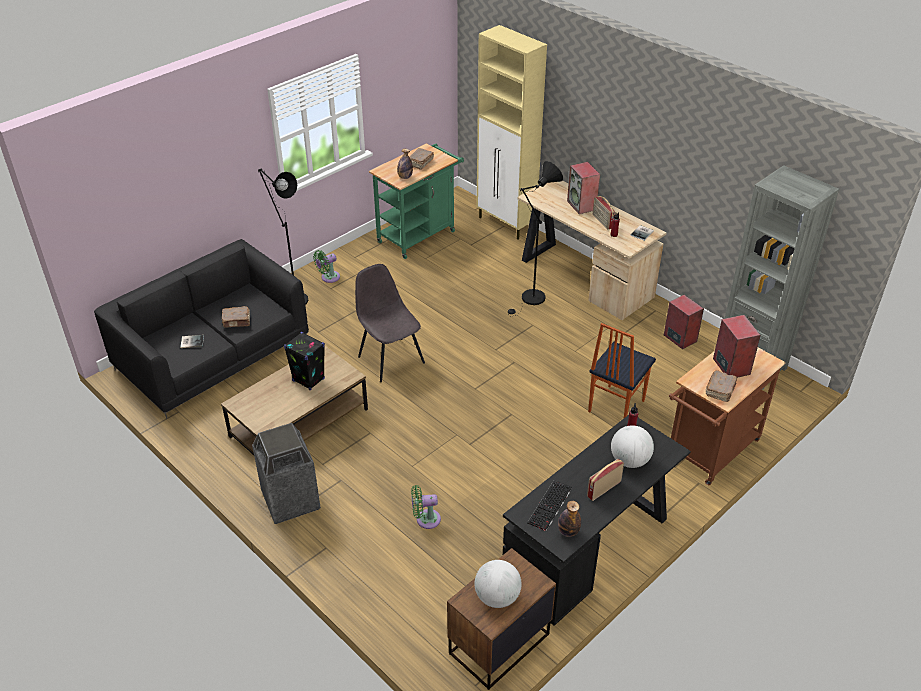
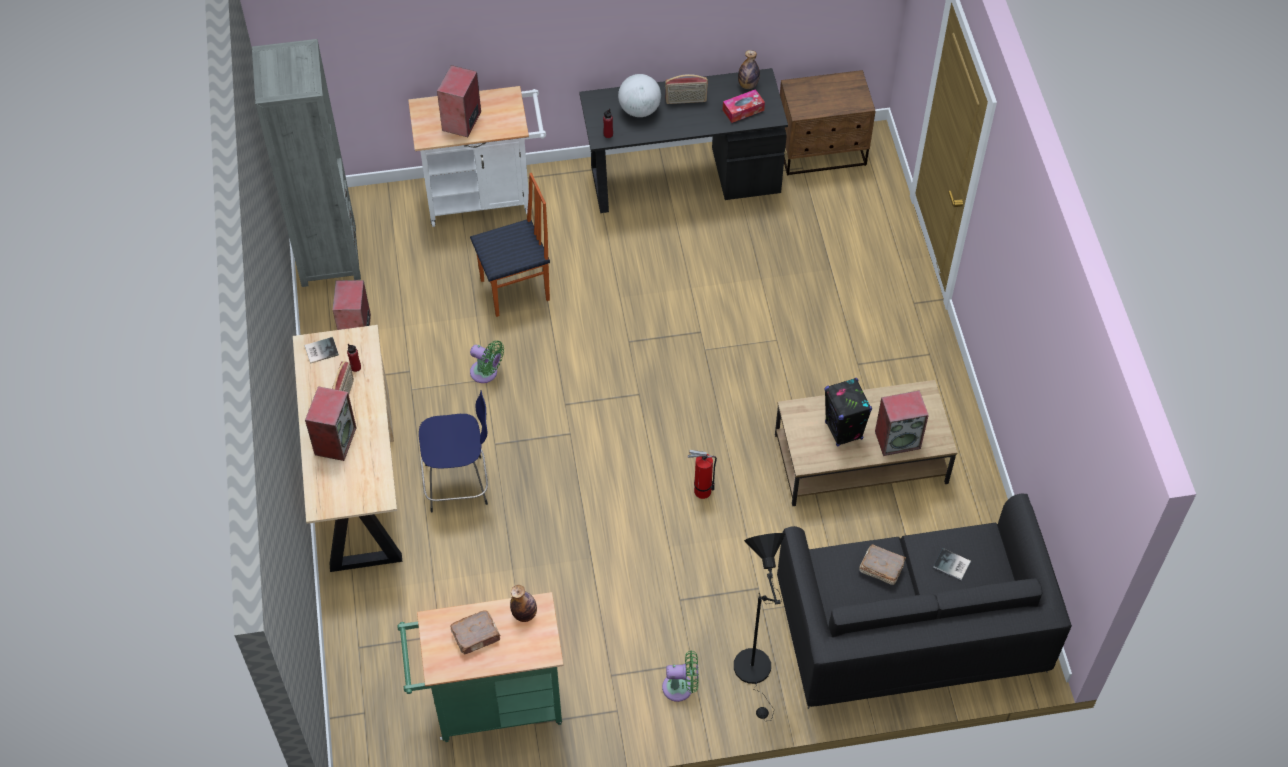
camera: 145 degrees left, 15 degrees up
(267, 392) = (898, 439): none -> speaker
(290, 501) = (921, 368): trash can -> none
(390, 359) = (700, 491): grey chair -> fire extinguisher
(425, 519) = (804, 280): green fan -> green fan (486, 373)
(497, 597) = (834, 93): globe -> none
(506, 224) = (352, 648): beige cabinet -> none
(530, 300) = (459, 484): black floor lamp -> blue stool
(550, 506) = (743, 110): keyboard -> tissue box
(709, 453) = (485, 196): brown cart -> white cart
(720, 390) = (501, 105): brown book -> none

